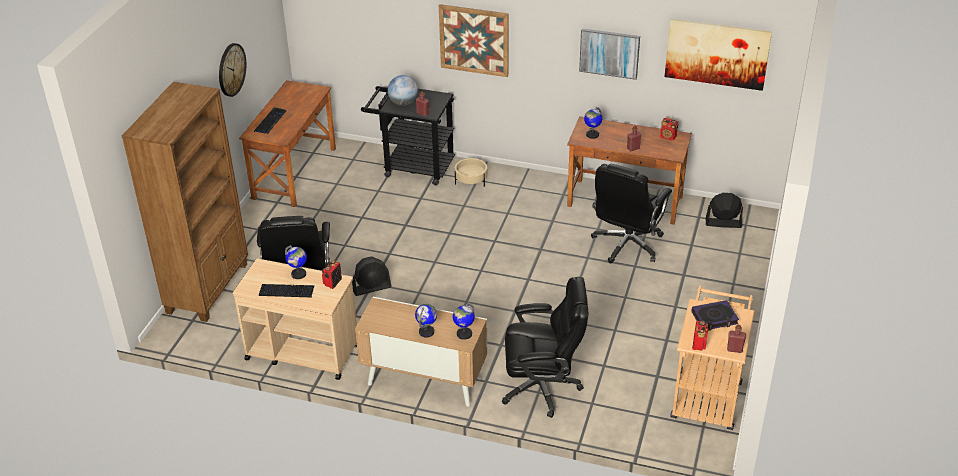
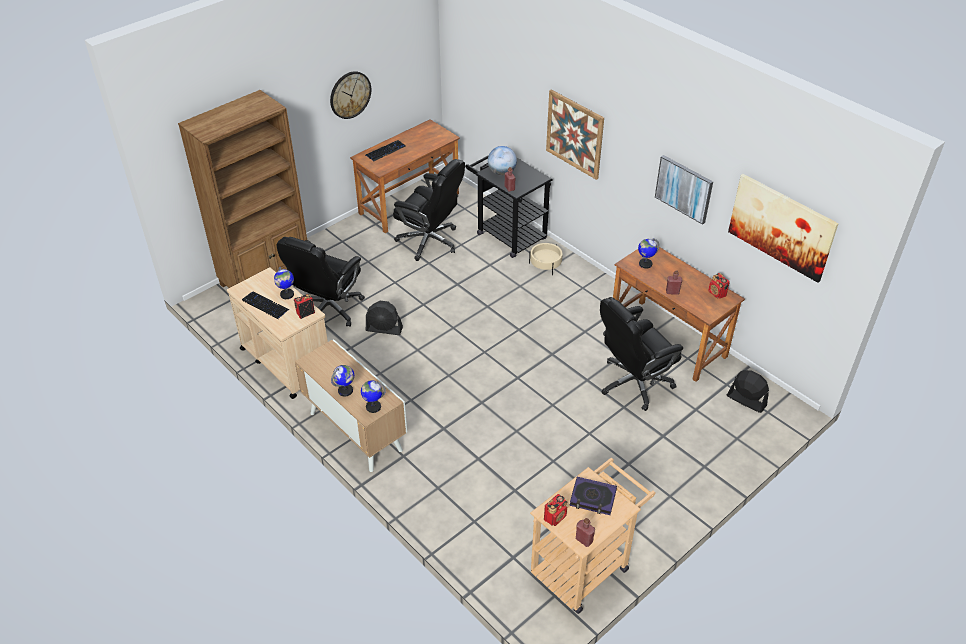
camera: 30 degrees right, 5 degrees up
(542, 387) = (445, 484): black office chair -> black office chair (430, 241)

